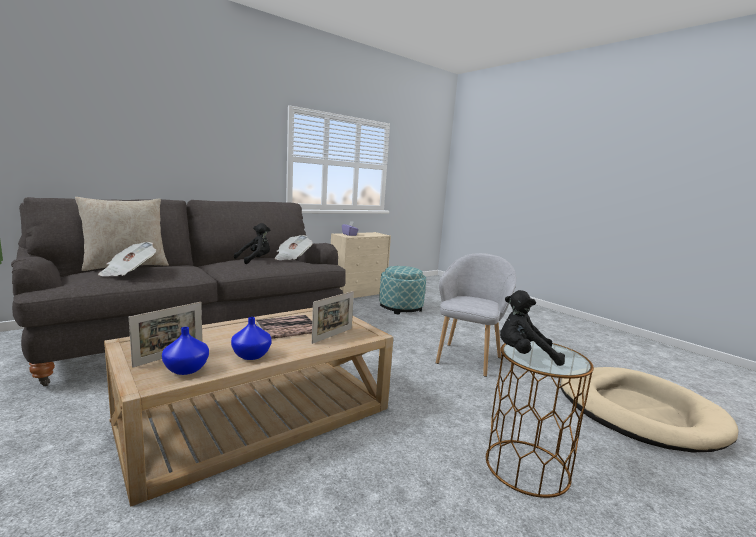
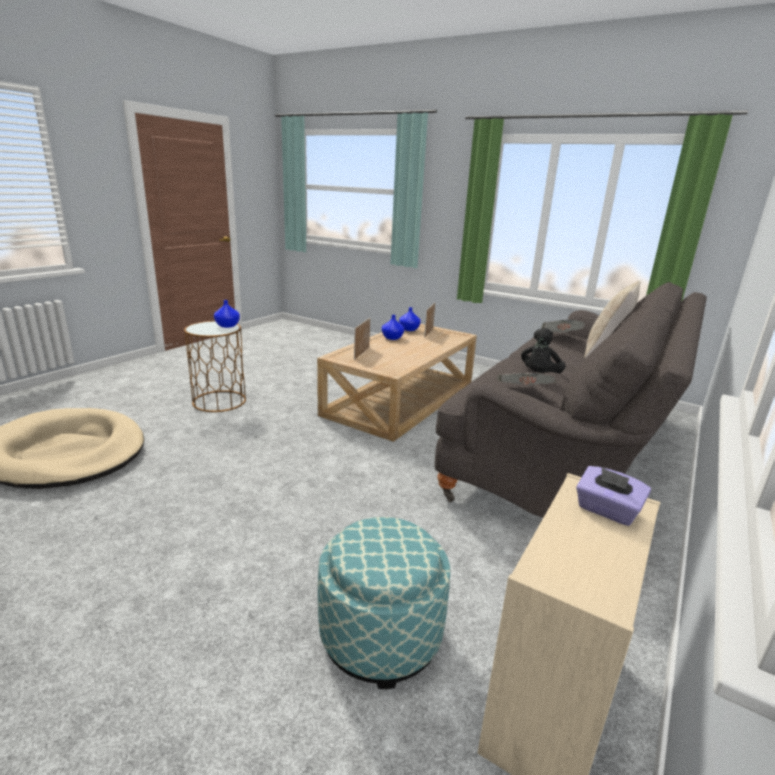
camera: 160 degrees right, 10 degrees up
(287, 328) = (399, 353): book -> none
(468, 358) = (233, 487): grey armchair -> none
(524, 356) = (228, 326): black plush toy -> blue vase

